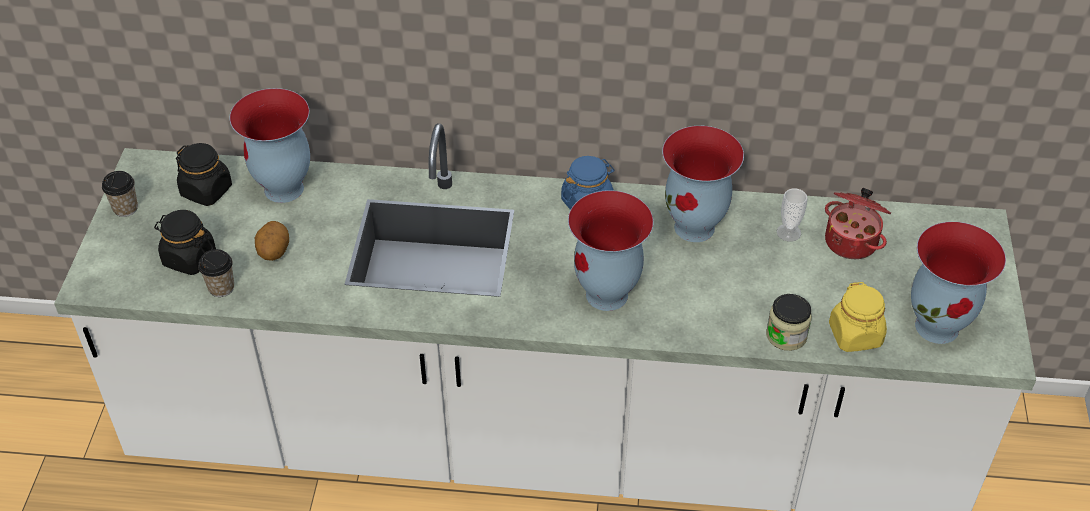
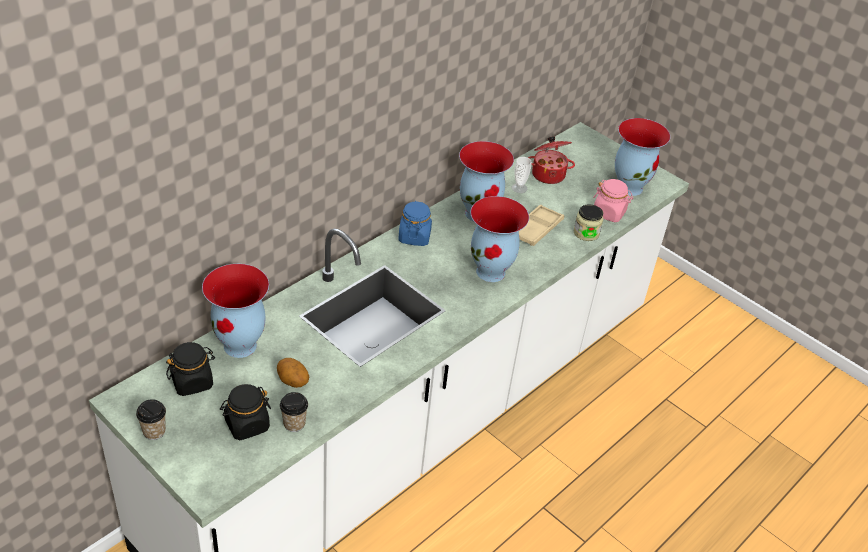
camera: 55 degrees left, 5 degrees down
(732, 289) = (536, 229): none -> beige tray
(855, 335) = (609, 213): yellow jar -> pink jar

